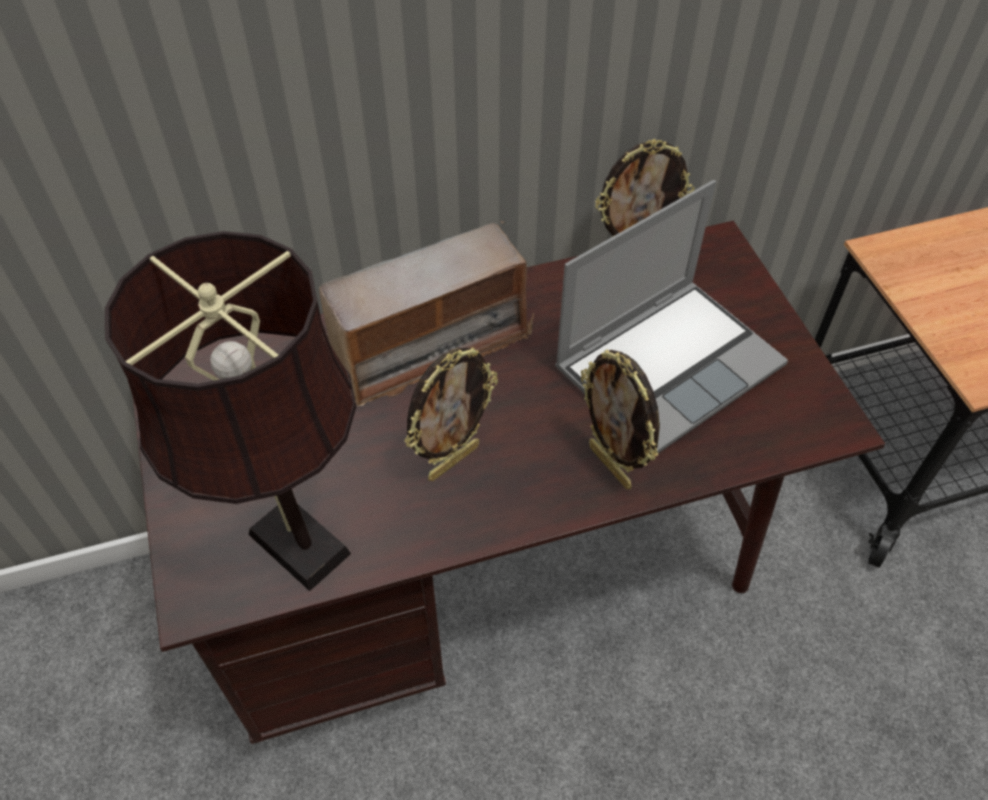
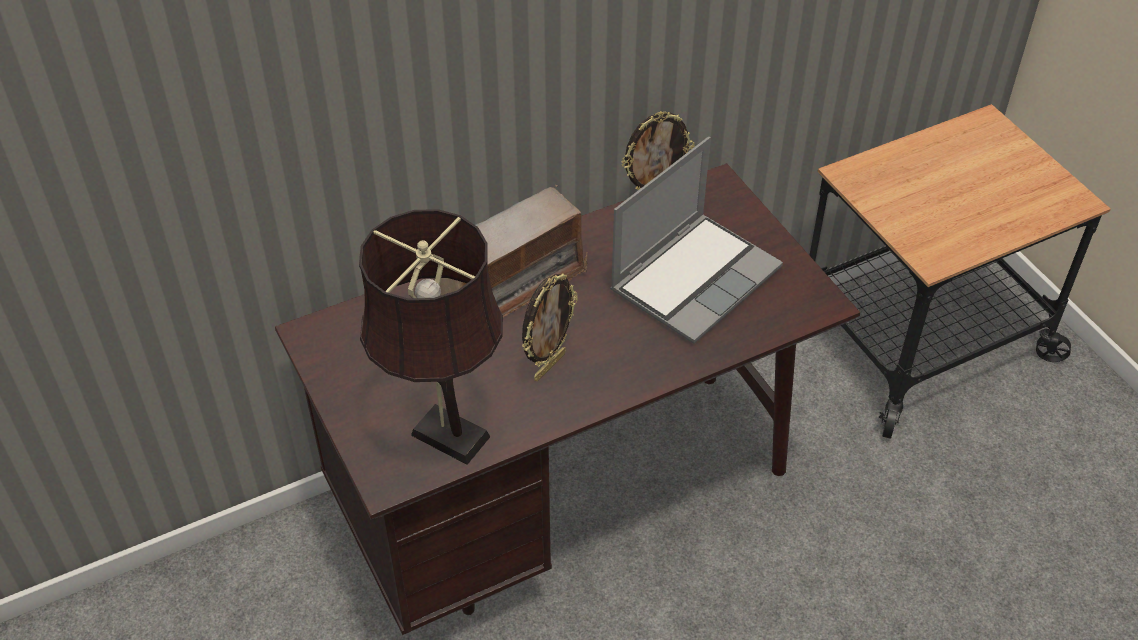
camera: 10 degrees left, 5 degrees down
(611, 466) = (666, 353): picture frame -> none

